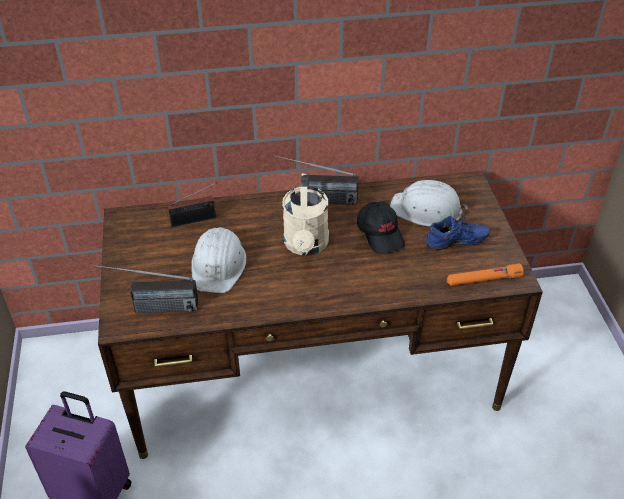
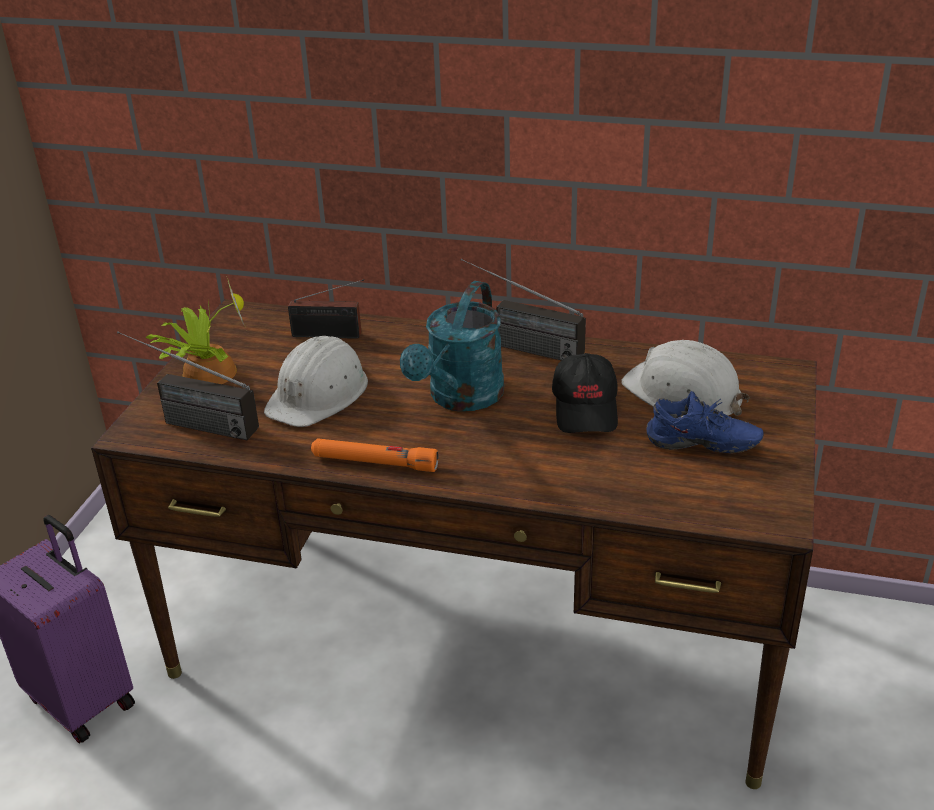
camera: 25 degrees right, 10 degrees down
(134, 268) = (206, 372): none -> potted plant
(306, 246) = (460, 398): beige watering can -> turquoise watering can
(483, 280) = (715, 507): orange flashlight -> orange flashlight (374, 463)

